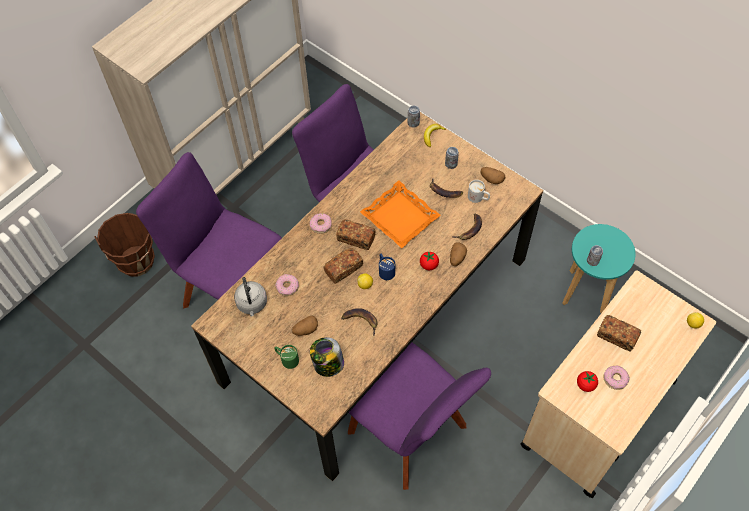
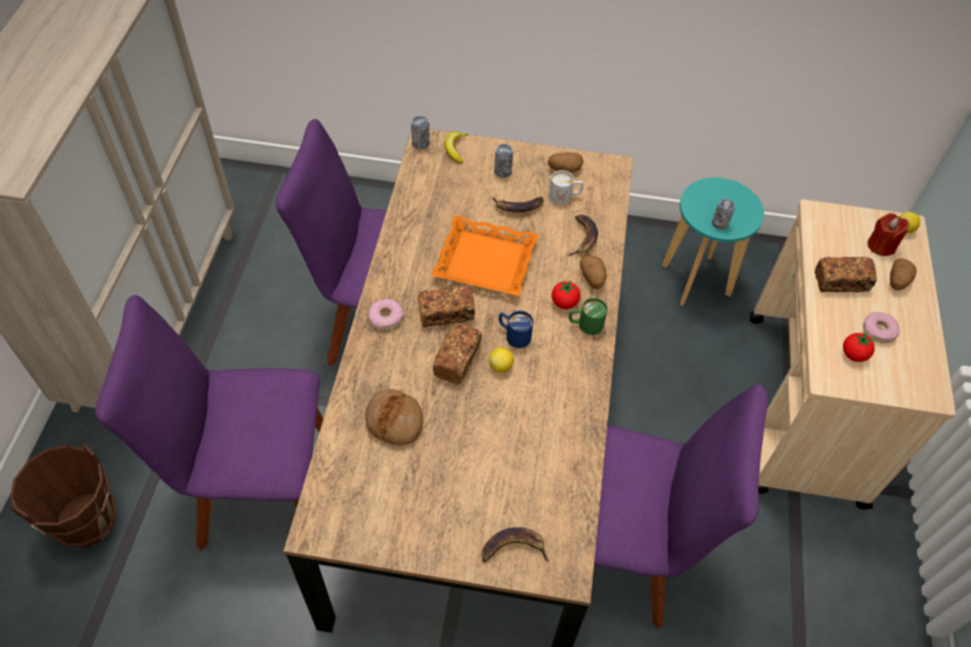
camera: 35 degrees left, 5 degrees down
(252, 304) = (359, 471): grey kettle -> none
(286, 359) = (463, 522): green mug -> green mug (585, 325)
(287, 287) = (395, 421): donut -> bread
(305, 330) = (461, 467): potato -> potato (897, 281)
(328, 365) = (526, 498): jar -> none
(361, 321) = (529, 416): banana -> banana (514, 548)
(666, 327) = (881, 246): none -> red candle

